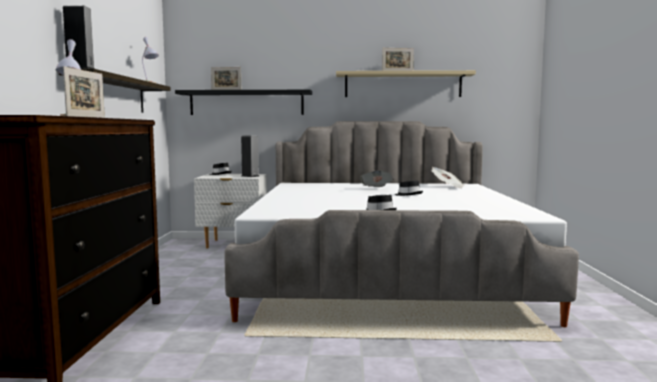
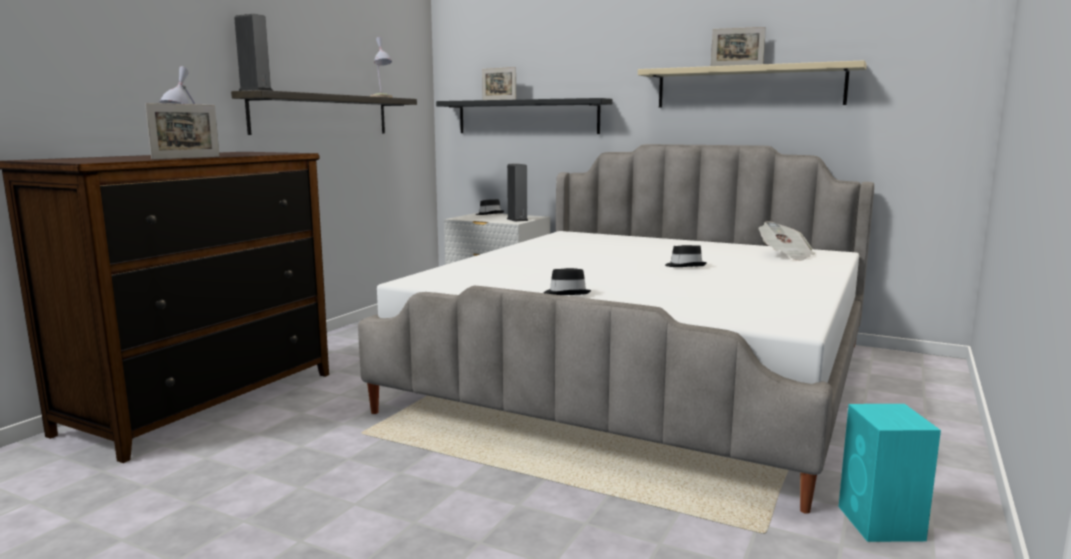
camera: 25 degrees right, 5 degrees up
(376, 189) = (663, 251): newspaper -> none
(603, 324) = (881, 524): none -> turquoise speaker

